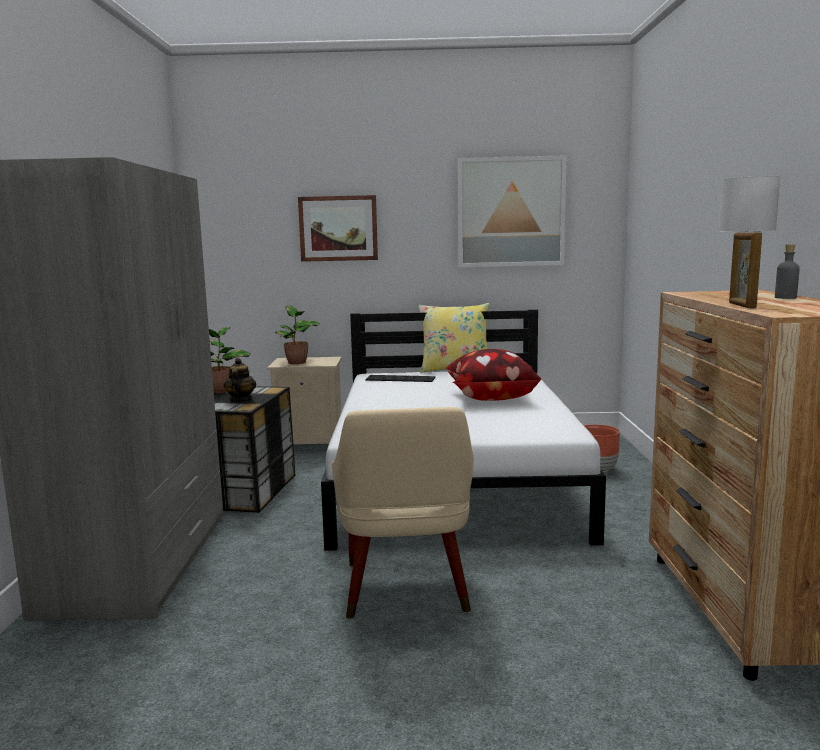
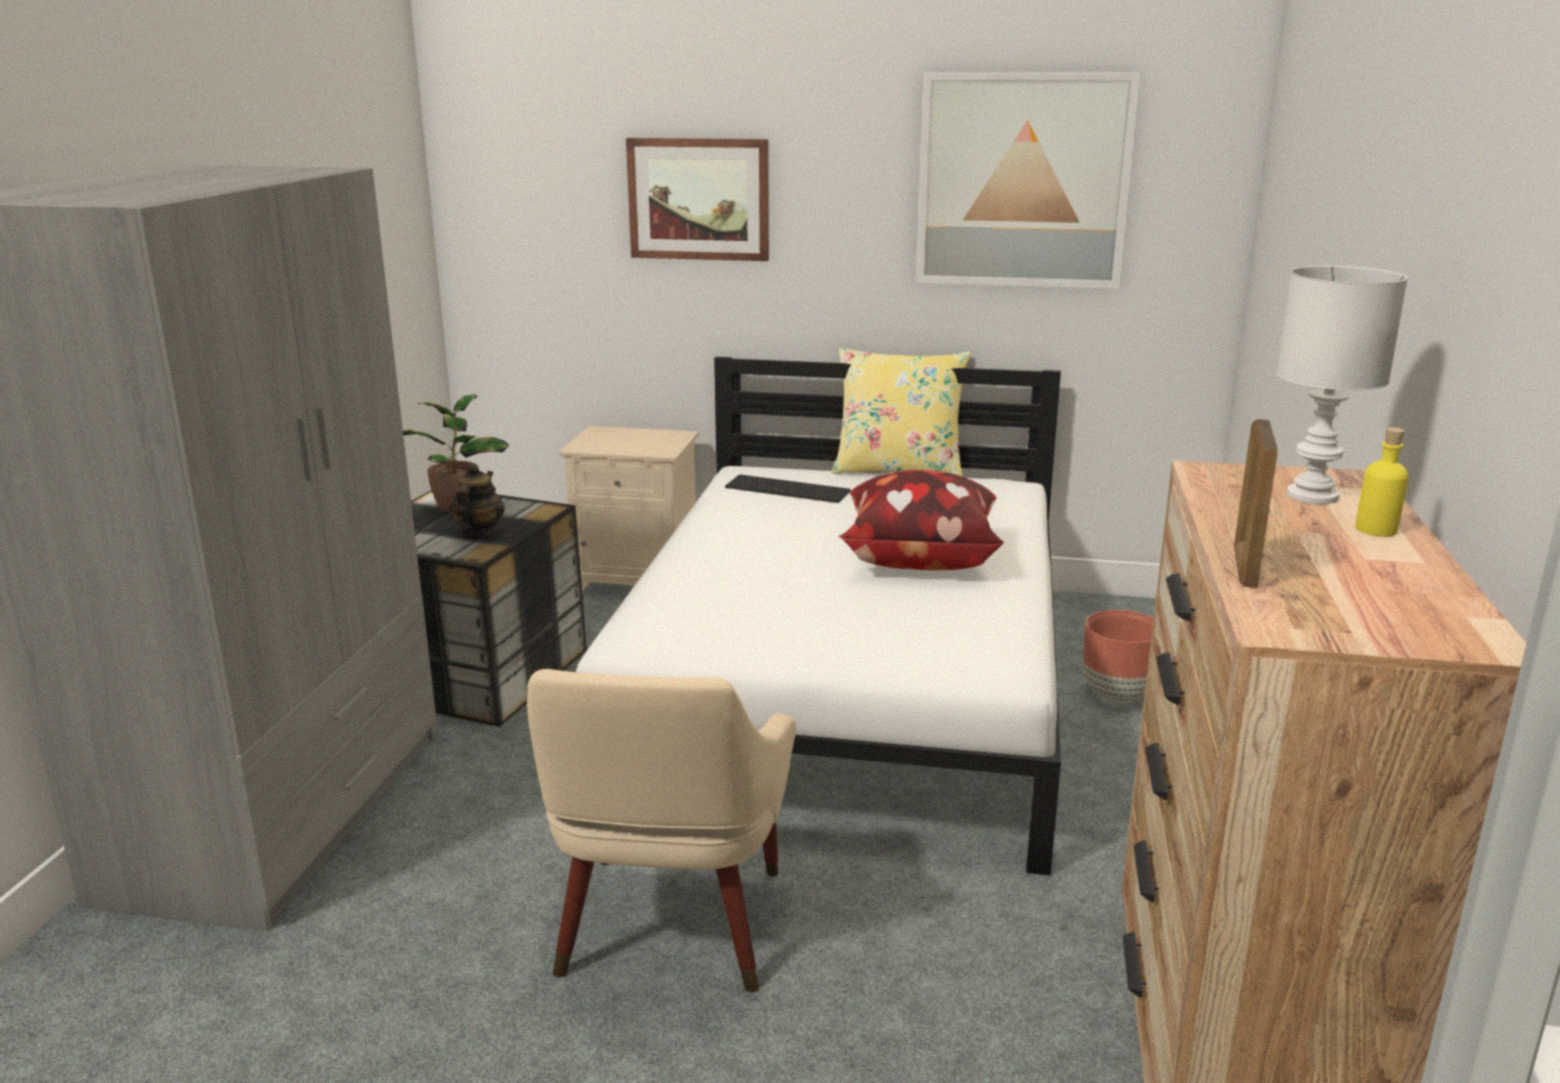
camera: 10 degrees right, 10 degrees up
(297, 362) = (615, 443): potted plant -> none
(785, 298) = (1376, 530): grey bottle -> yellow bottle

